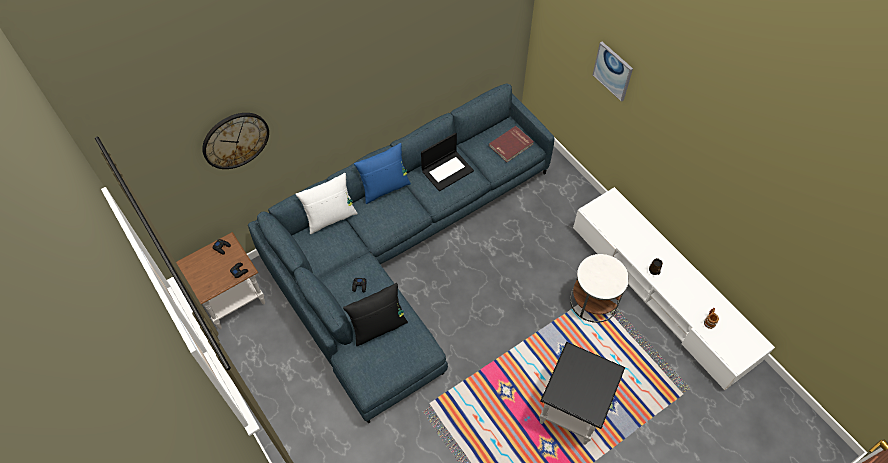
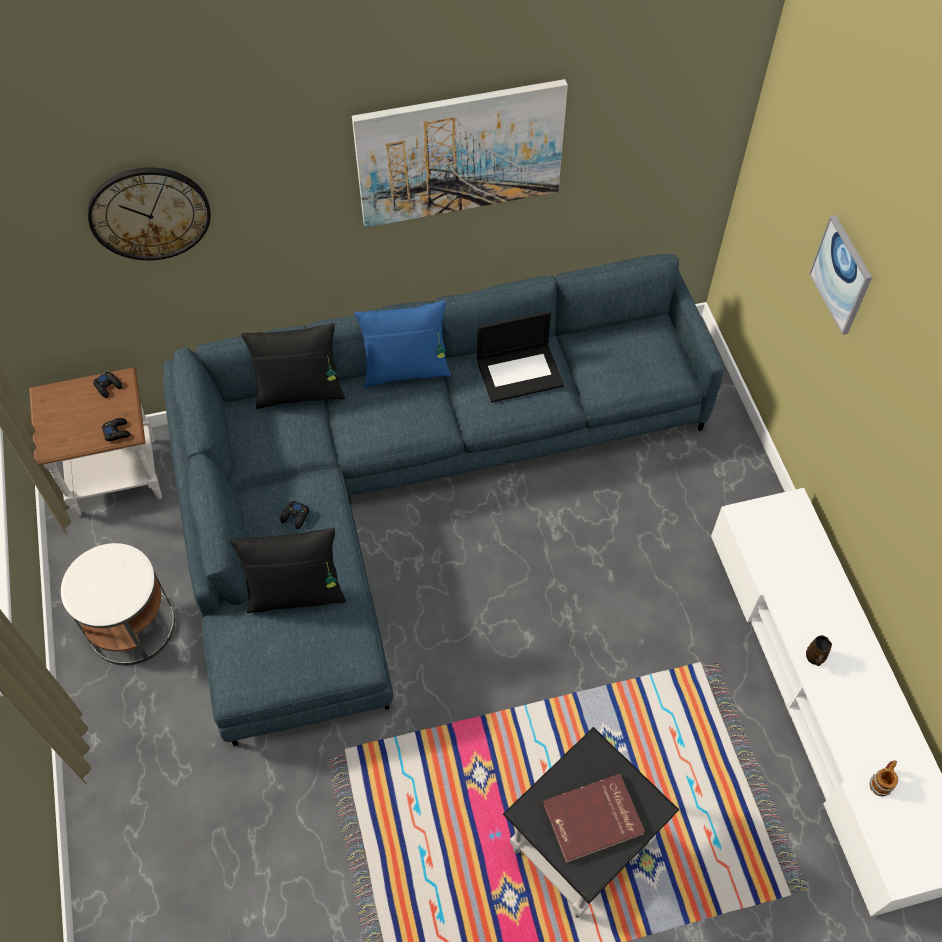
camera: 20 degrees right, 0 degrees up
(330, 218) = (299, 393): white pillow -> black pillow
(394, 59) = (460, 153): none -> picture
(511, 145) = (646, 362): red book -> red book (593, 820)
(593, 301) = (696, 673): white side table -> white side table (132, 625)

